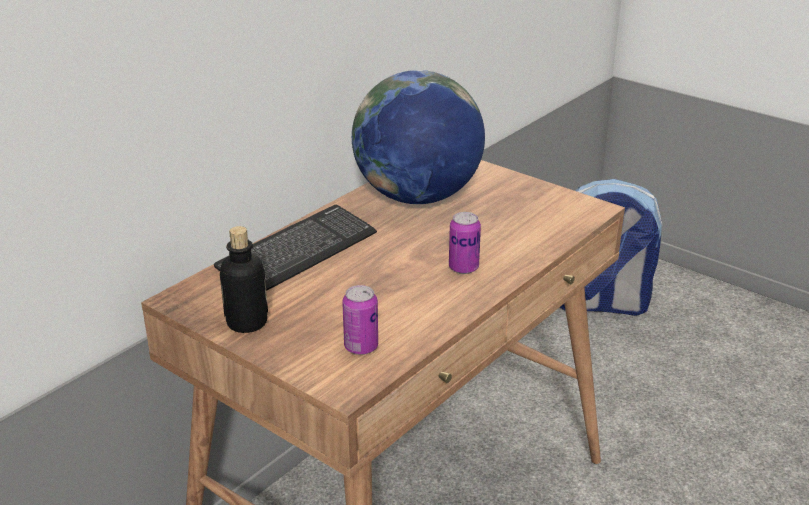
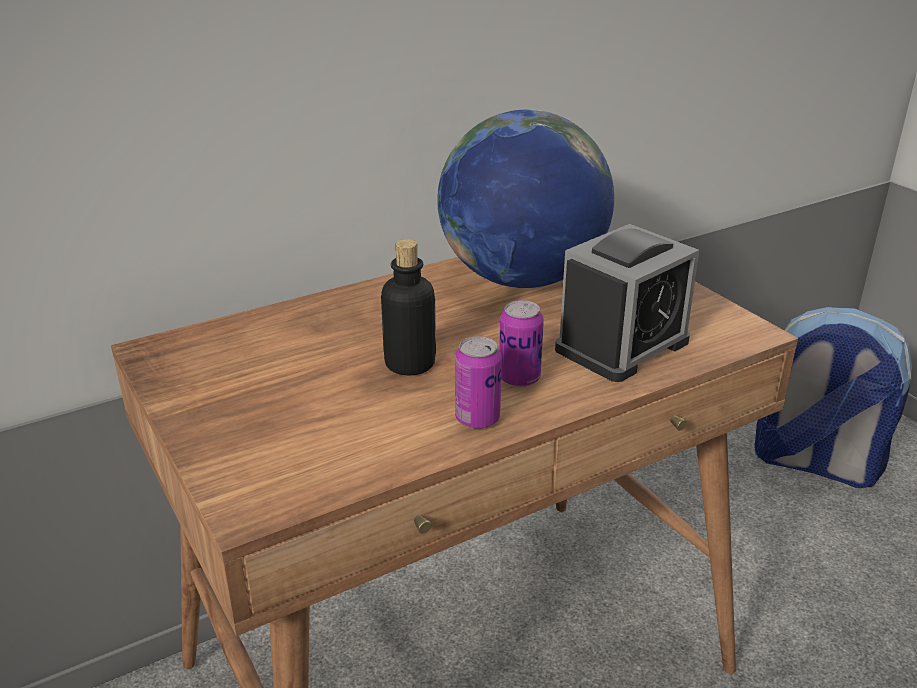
camera: 20 degrees right, 0 degrees up
(247, 322) = (202, 394): bottle -> bottle (410, 364)
(298, 252) = (329, 320): keyboard -> none
(361, 347) = (311, 457): can -> can (477, 418)
(517, 233) = (622, 345): none -> alarm clock

